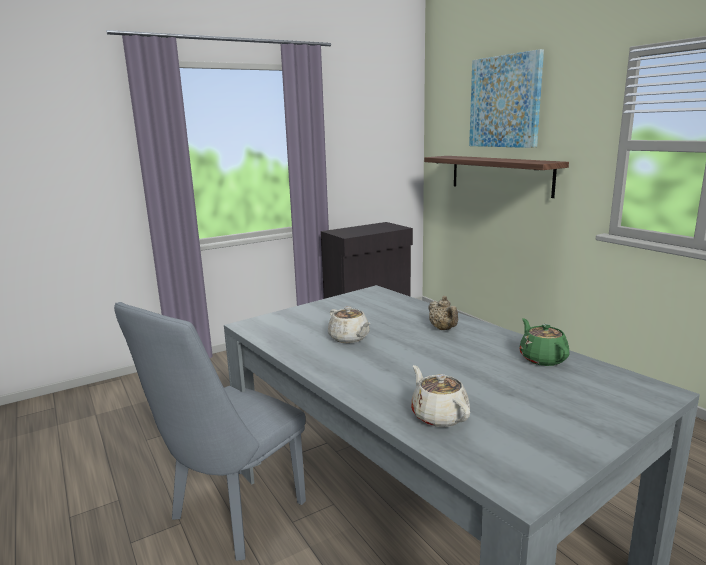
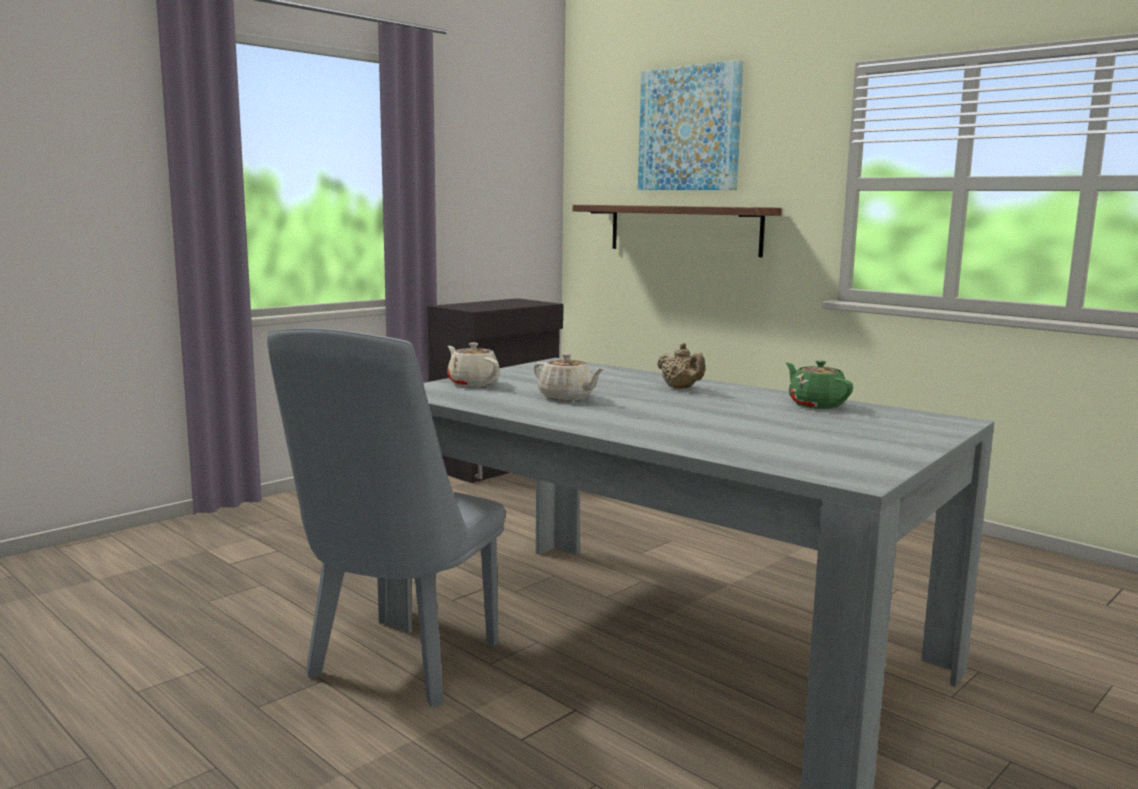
camera: 15 degrees left, 5 degrees down
(439, 415) = (733, 443): beige teapot -> beige teapot (472, 383)

